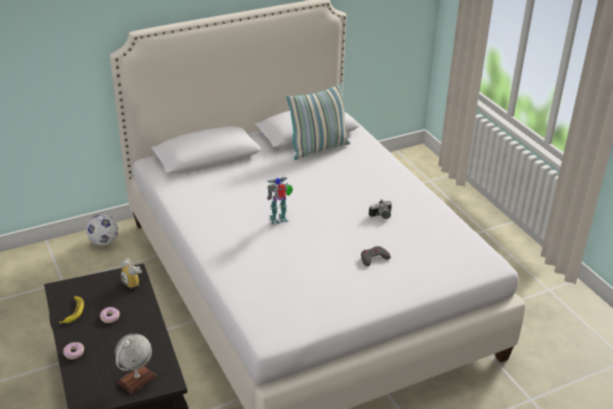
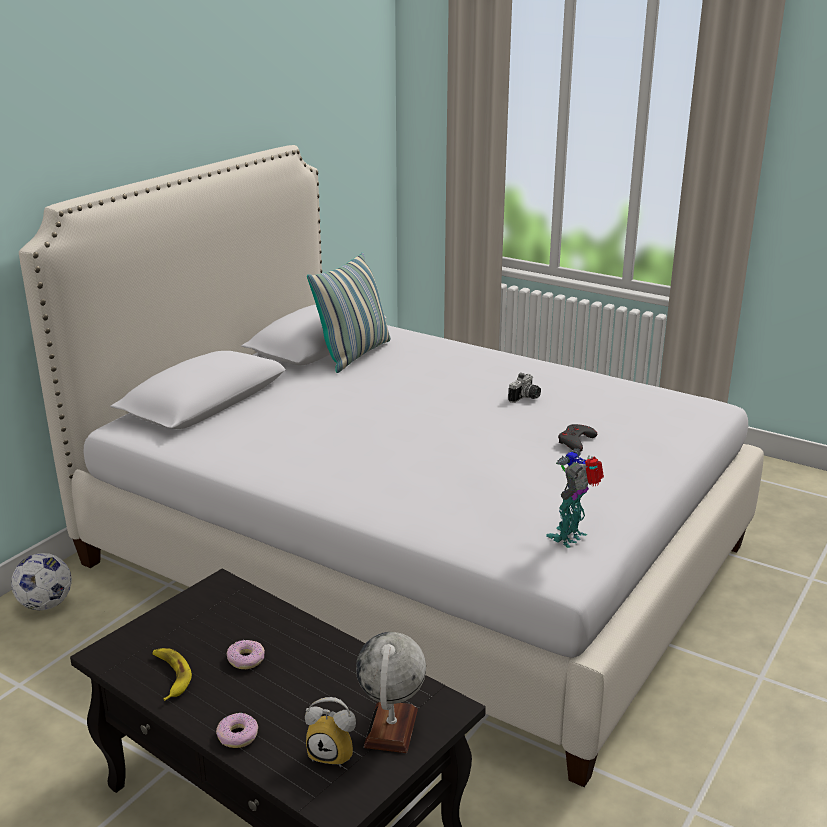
camera: 30 degrees left, 10 degrees down
(134, 283) = (235, 599): alarm clock -> alarm clock (334, 753)
(279, 220) = (401, 438): toy robot -> toy robot (571, 537)

